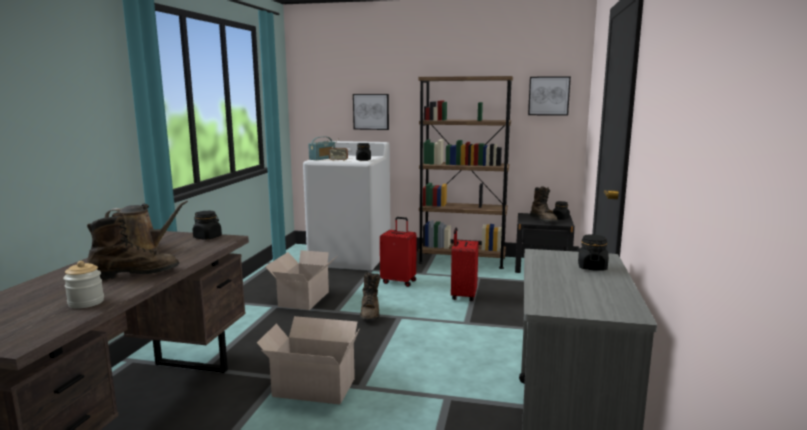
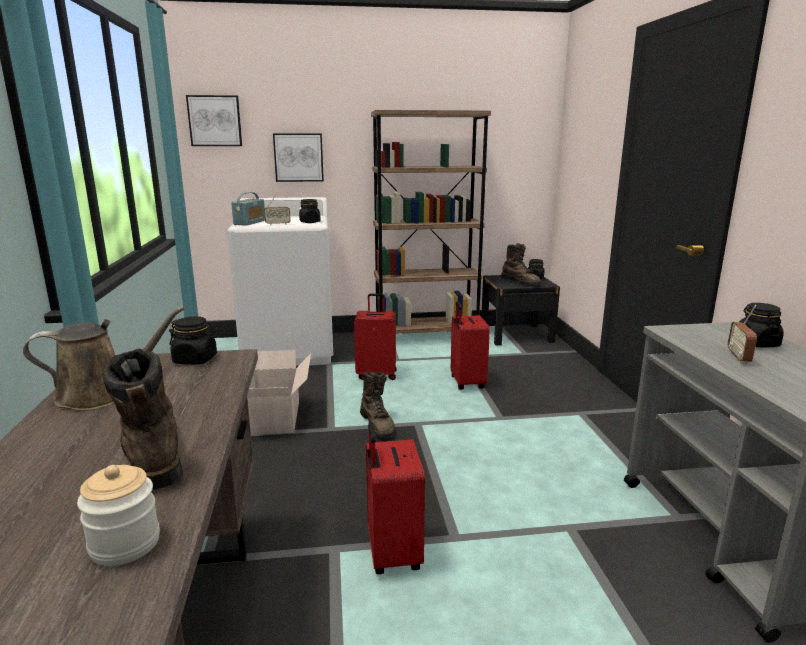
camera: 20 degrees left, 5 degrees up
(135, 274) = (152, 454): brown boot -> brown boot turned 75 degrees counterclockwise
(312, 387) = (392, 553): cardboard box -> red suitcase
(548, 96) = (516, 136): picture -> picture (215, 121)
(556, 273) = (738, 357): none -> radio

